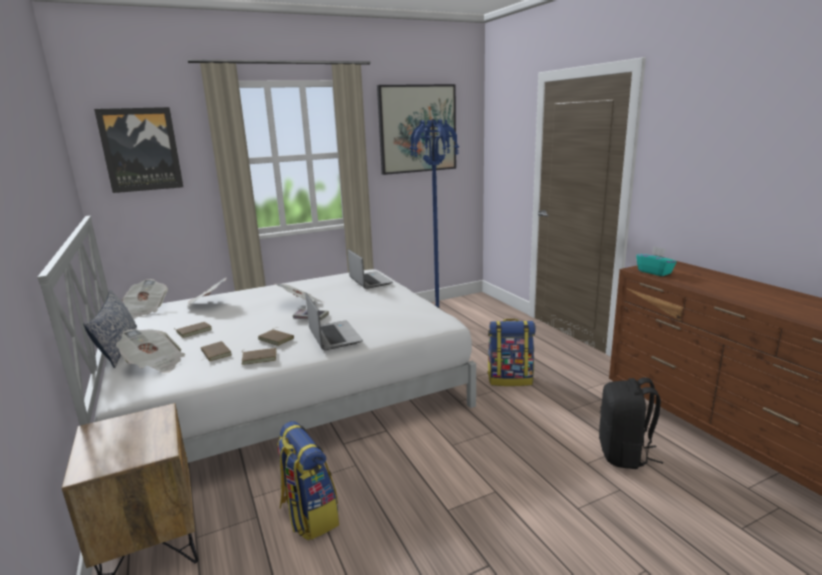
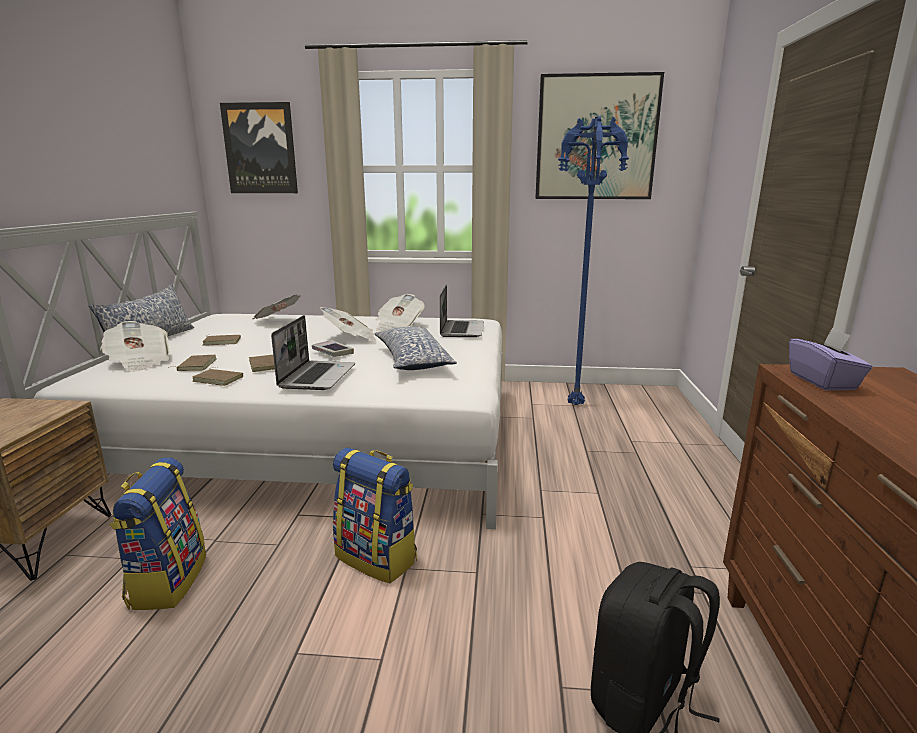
camera: 30 degrees right, 0 degrees up
(146, 310) = (226, 316): newspaper -> newspaper (398, 327)
(376, 310) = (412, 360): none -> pillow
(510, 379) = (585, 510): backpack -> backpack (377, 558)
(654, 272) = (823, 381): turquoise tissue box -> purple tissue box

